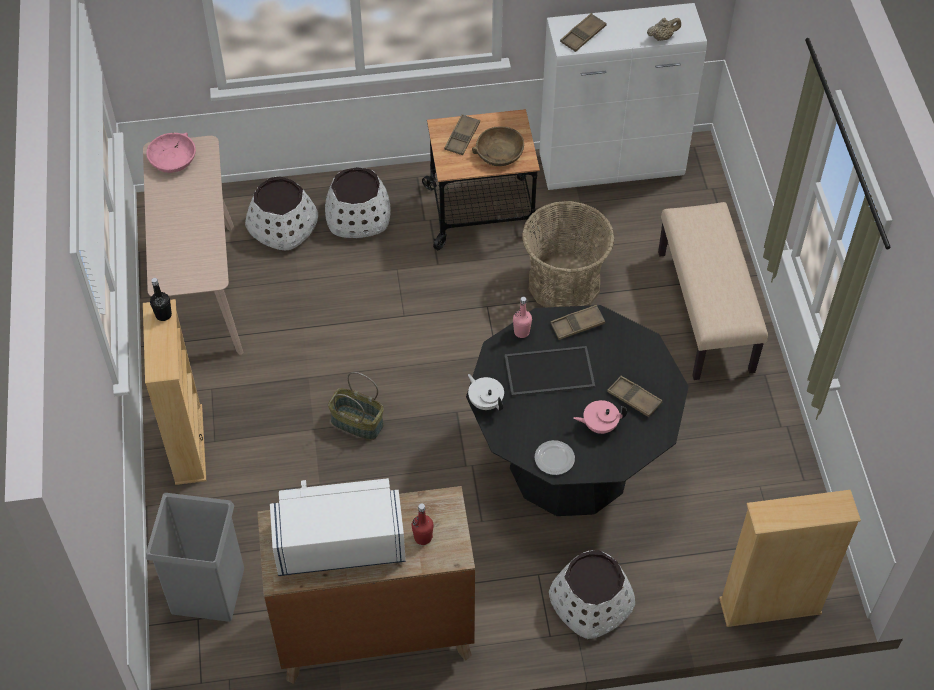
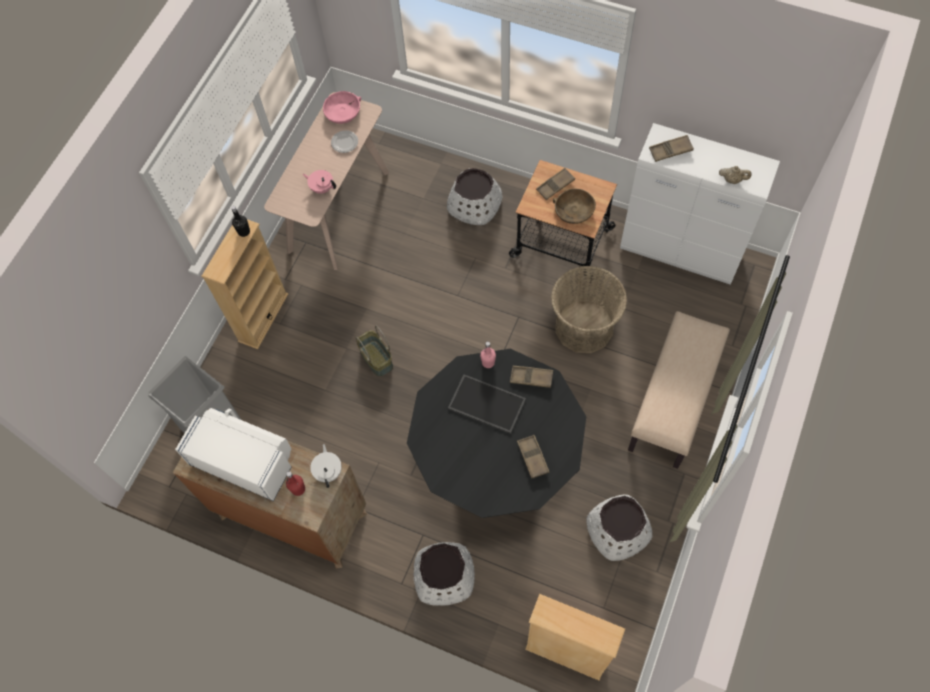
camera: 35 degrees right, 10 degrees up
(282, 226) = (420, 188): white planter -> white planter (617, 530)
(485, 402) = (427, 403): white teapot -> white teapot (328, 471)
(554, 459) = (445, 473): plate -> plate (345, 143)
(599, 425) = (494, 465): pink teapot -> pink teapot (322, 188)

